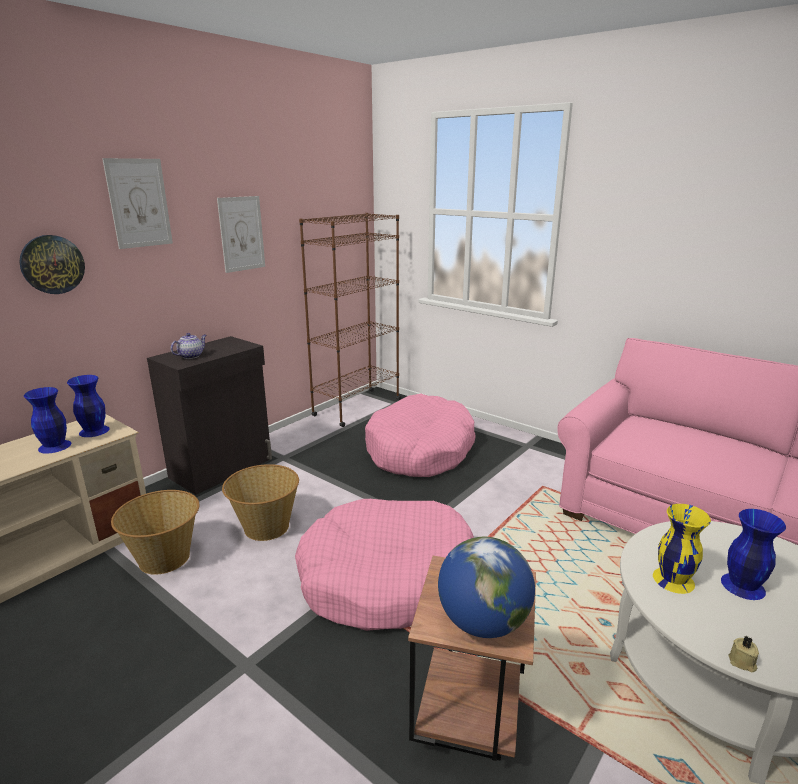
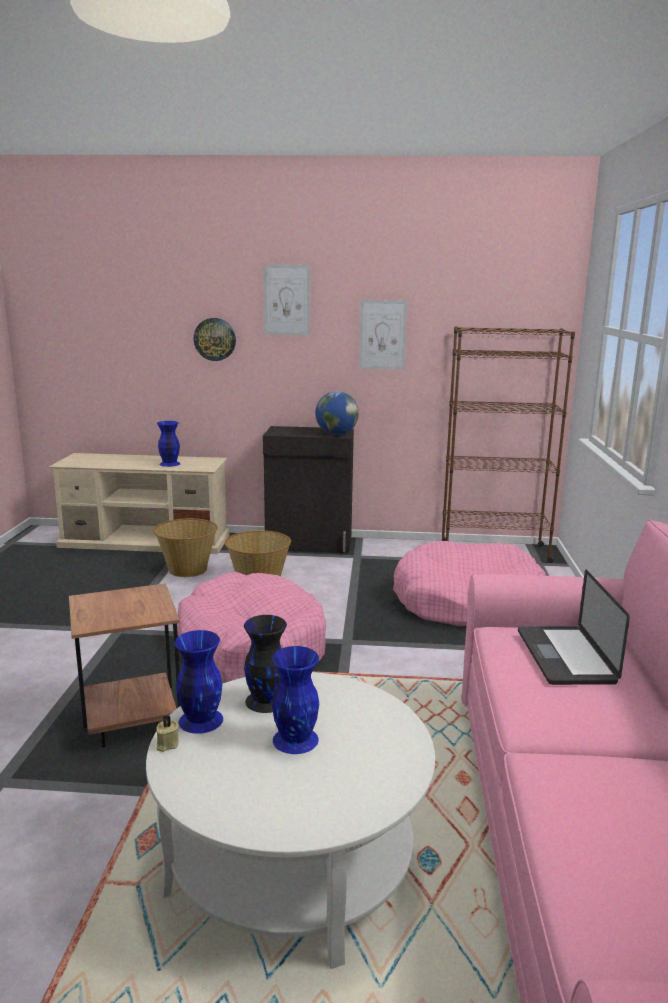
camera: 55 degrees right, 5 degrees down
(93, 431) = (199, 464): blue vase -> blue vase (200, 720)
(191, 356) = (293, 431): teapot -> none
(483, 623) = (99, 612): globe -> globe (336, 434)
(671, 441) = (565, 656): none -> laptop
(672, 579) = (266, 700): yellow vase -> black vase

